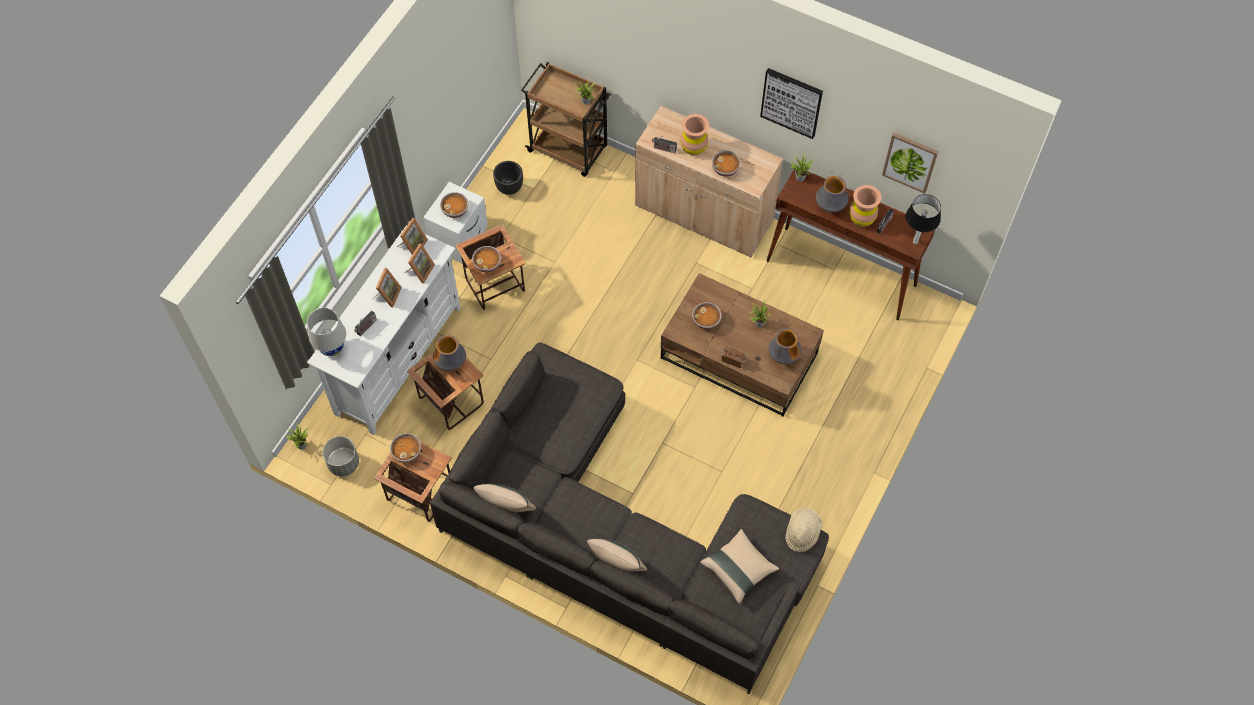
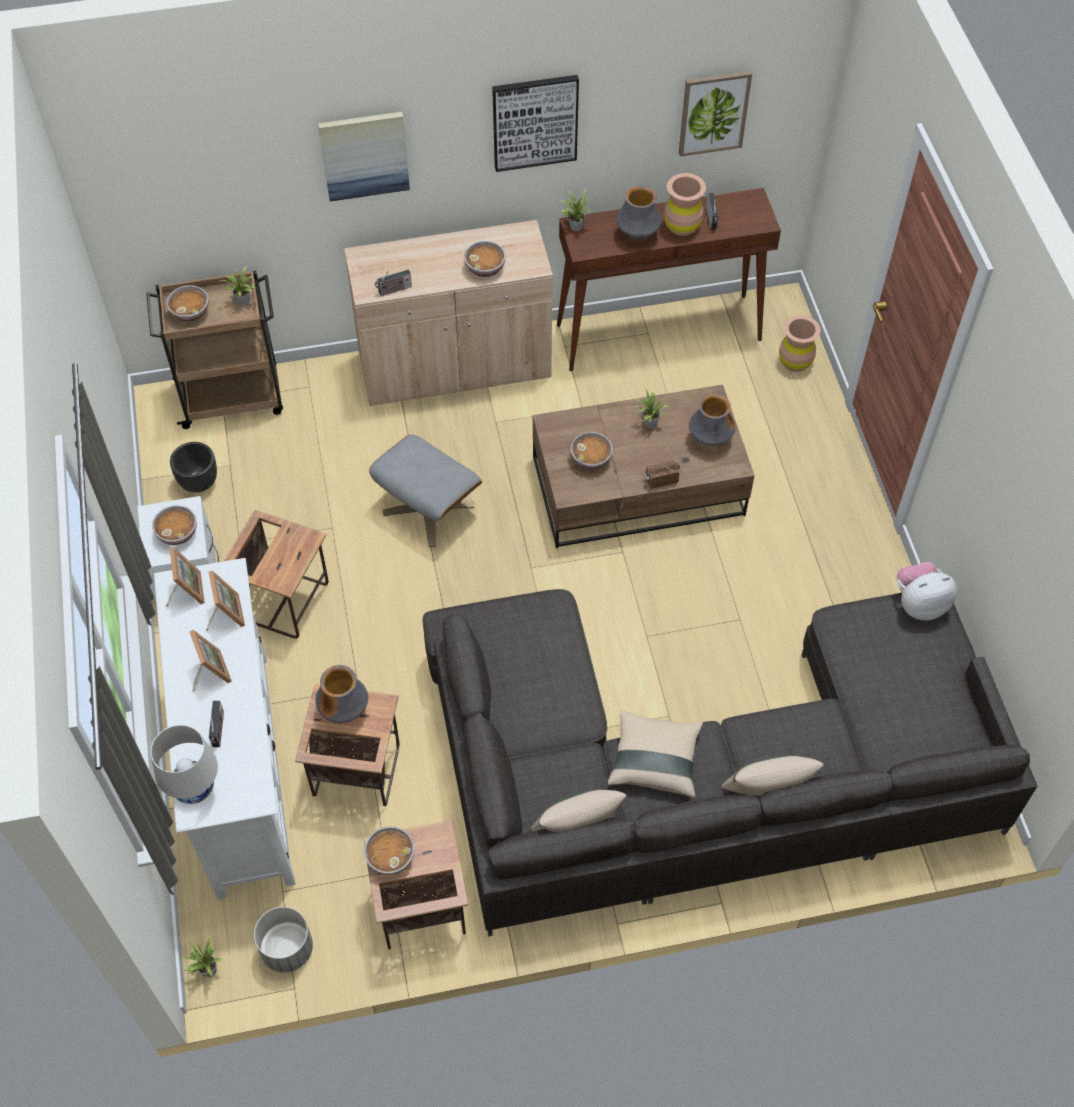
camera: 40 degrees left, 5 degrees down
(487, 264) = (280, 565): bowl -> bowl (190, 312)
(613, 287) = (428, 509): none -> grey ottoman
(683, 61) = (364, 155): none -> picture
(693, 147) = (426, 268): brown vase -> brown vase (795, 362)
(739, 570) = (897, 693): beige pillow -> beige pillow (655, 761)
(802, 533) = (919, 604): beige hat -> plush toy
(915, 242) = (759, 214): table lamp -> none

